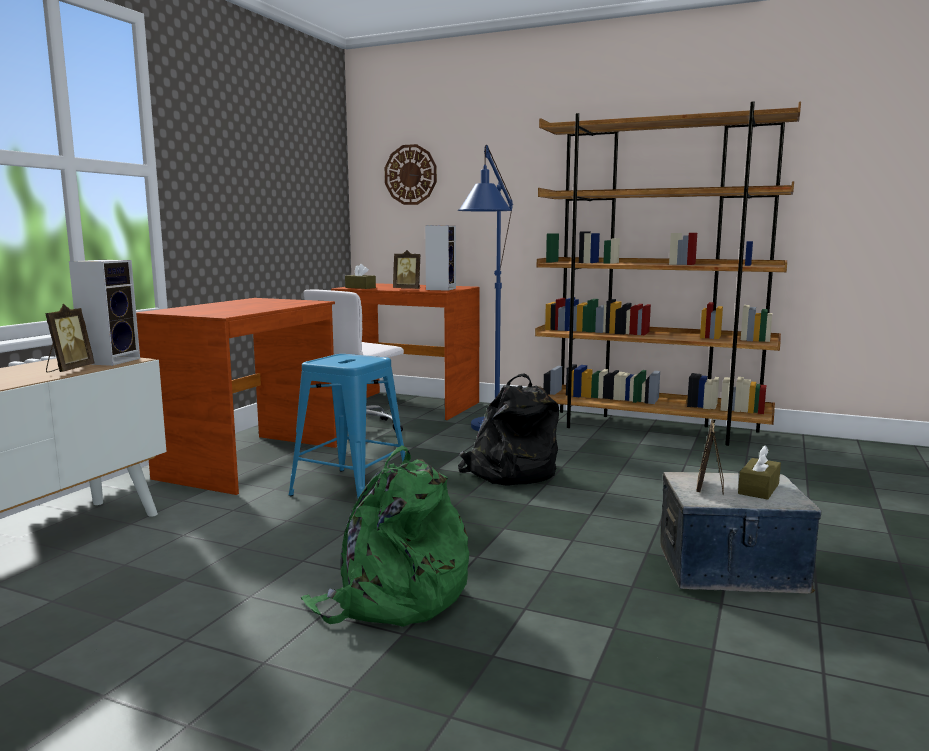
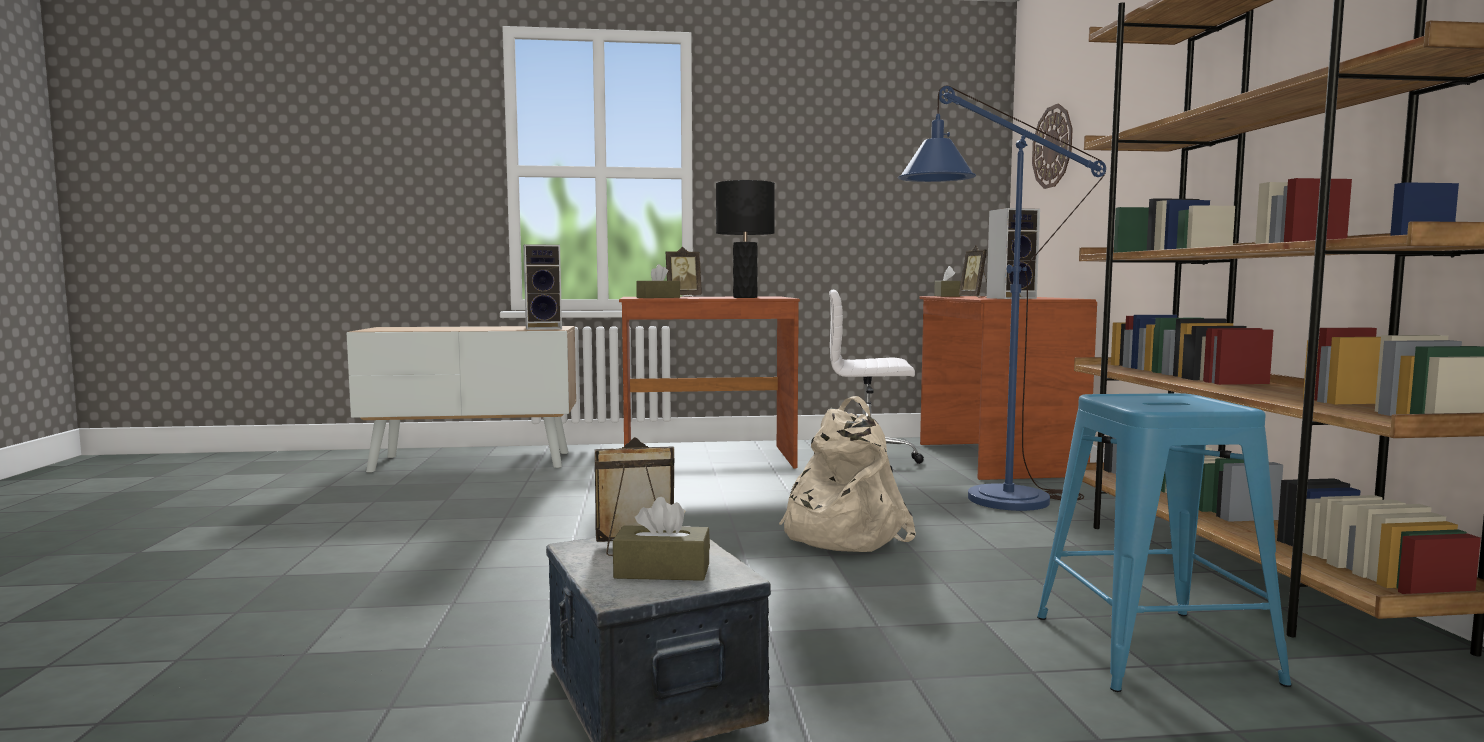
camera: 60 degrees right, 5 degrees down
(69, 370) = (500, 329): picture frame -> picture frame (682, 296)
(228, 311) = (658, 297): none -> brown tissue box
(289, 304) = (745, 297): none -> black table lamp
(351, 488) = (688, 494): blue stool -> blue stool (1152, 648)
(393, 597) = (449, 555): green backpack -> none
(510, 473) = (840, 534): black backpack -> beige backpack

